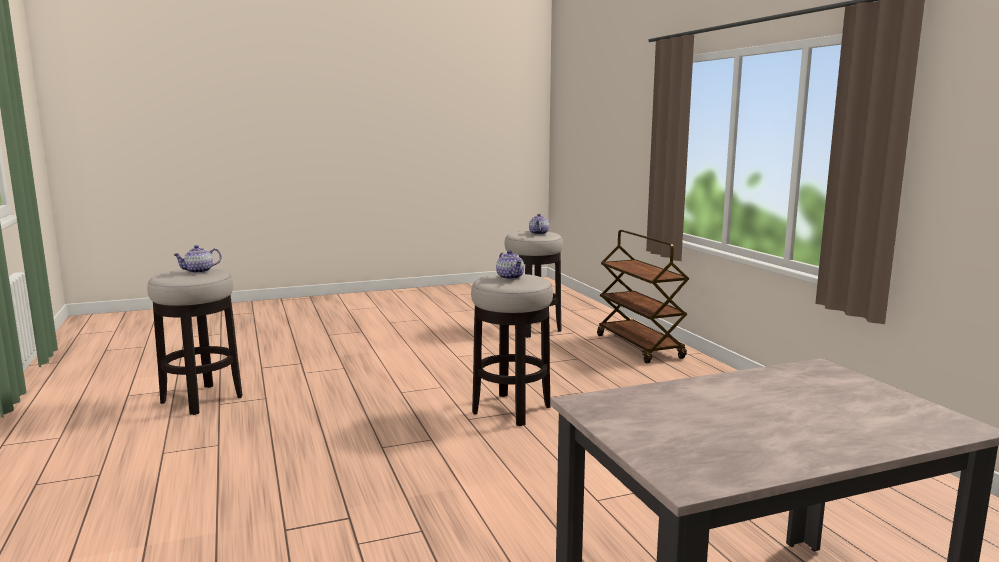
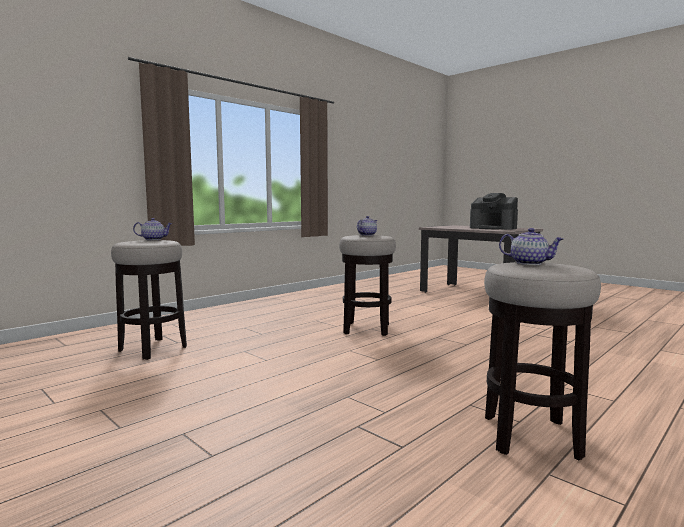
camera: 115 degrees left, 5 degrees down
(640, 347) = (203, 317): brown cart -> none
(725, 423) = (493, 228): none -> coffee machine

